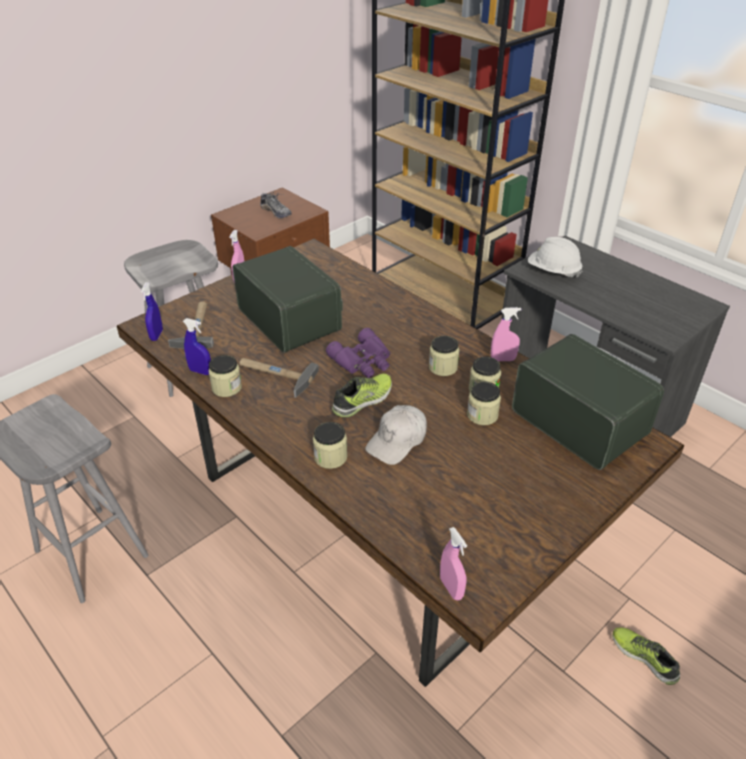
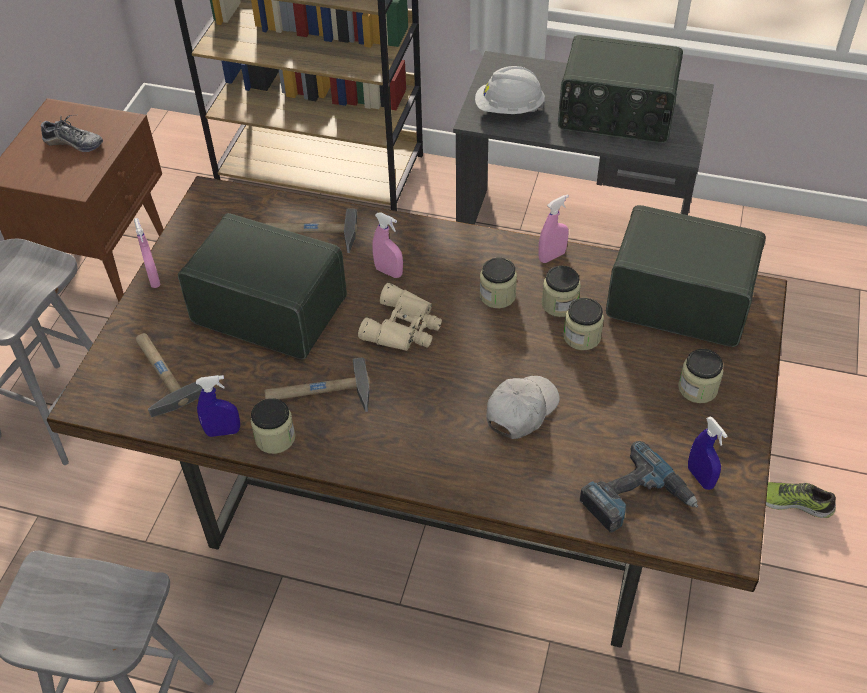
camera: 30 degrees left, 10 degrees up
(156, 335) = (117, 408): blue spray bottle -> blue spray bottle (700, 477)
(330, 457) = (467, 465): jar -> jar (697, 388)
(352, 289) = (311, 233): none -> hammer
(363, 361) = (404, 327): purple binoculars -> beige binoculars
(363, 400) = (446, 378): shoe -> none
(397, 441) = (521, 410): white cap -> white cap turned 150 degrees counterclockwise
(431, 535) = (636, 499): none -> power drill
(451, 588) = (695, 545): pink spray bottle -> pink spray bottle (388, 272)
(632, 299) = (616, 115): none -> radio

